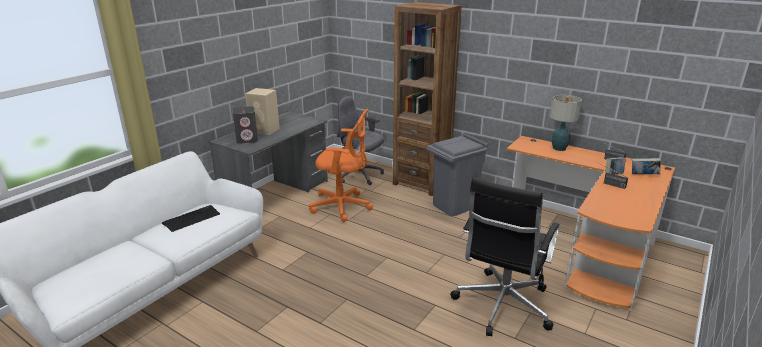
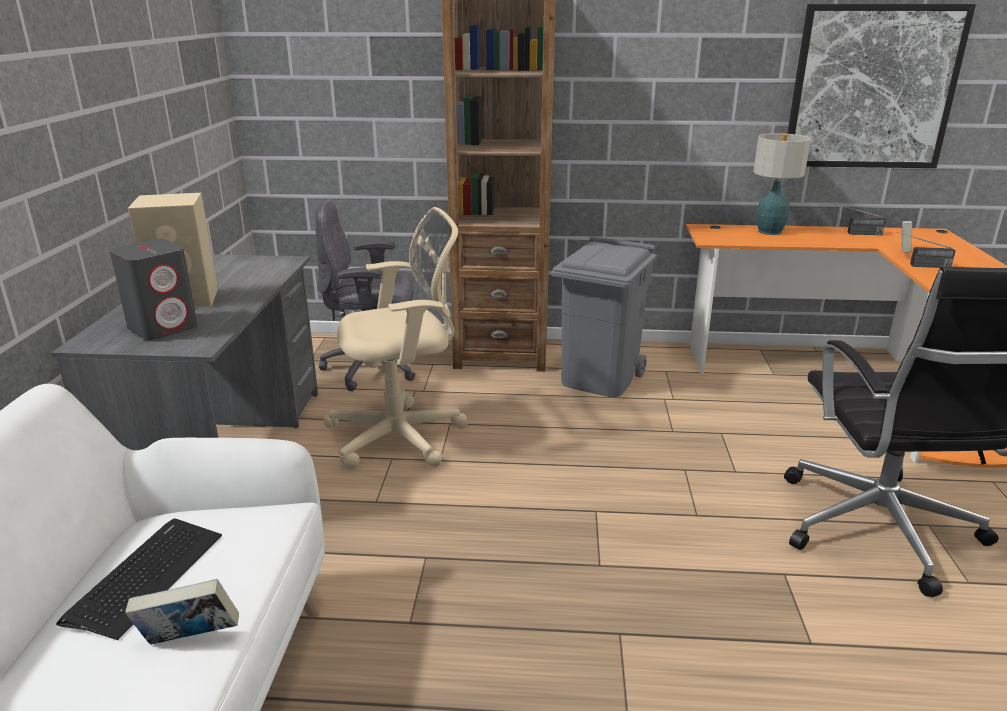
camera: 30 degrees left, 0 degrees up
(343, 206) = (402, 436): orange office chair -> beige office chair
(628, 77) = (872, 88): none -> picture
(643, 175) = (935, 246): book -> book (190, 640)

